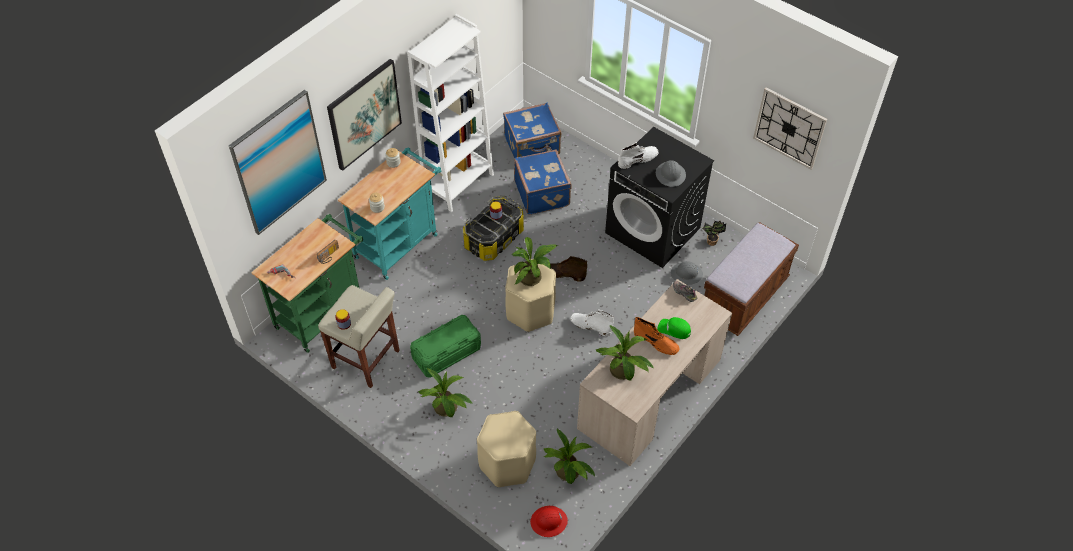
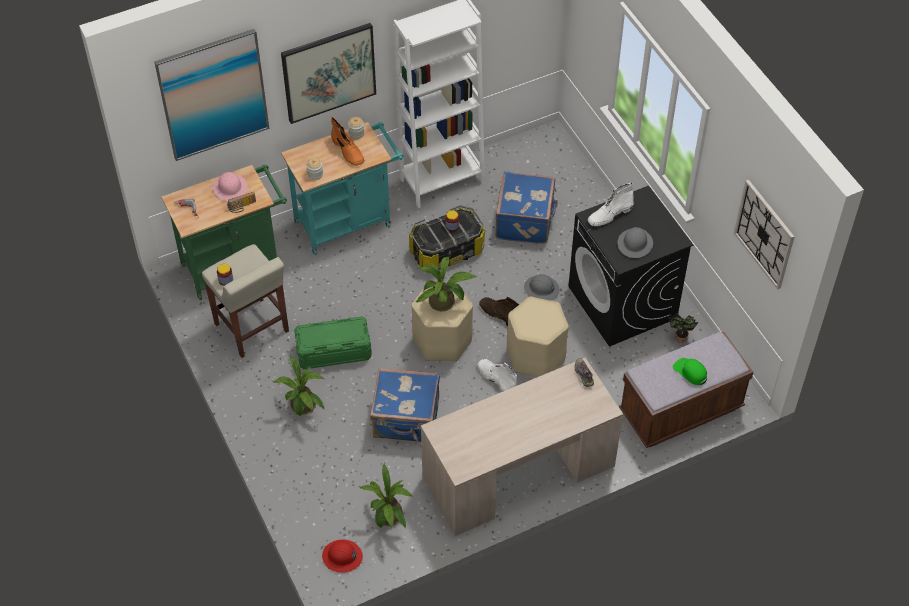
camera: 25 degrees right, 0 degrees up
(309, 244) = (230, 188): none -> pink hard hat
(507, 463) = (333, 484): beige stool -> beige stool (535, 356)
(532, 146) = (543, 166): blue suitcase -> blue suitcase (406, 419)
(623, 373) = (471, 431): potted plant -> none
(638, 159) = (609, 215): white boot -> white boot turned 150 degrees clockwise
(656, 342) = (523, 414): orange boot -> orange boot (348, 151)
(674, 329) = (550, 408): green cap -> green cap (690, 372)
(686, 274) = (632, 363): grey hard hat -> grey hard hat (541, 289)

